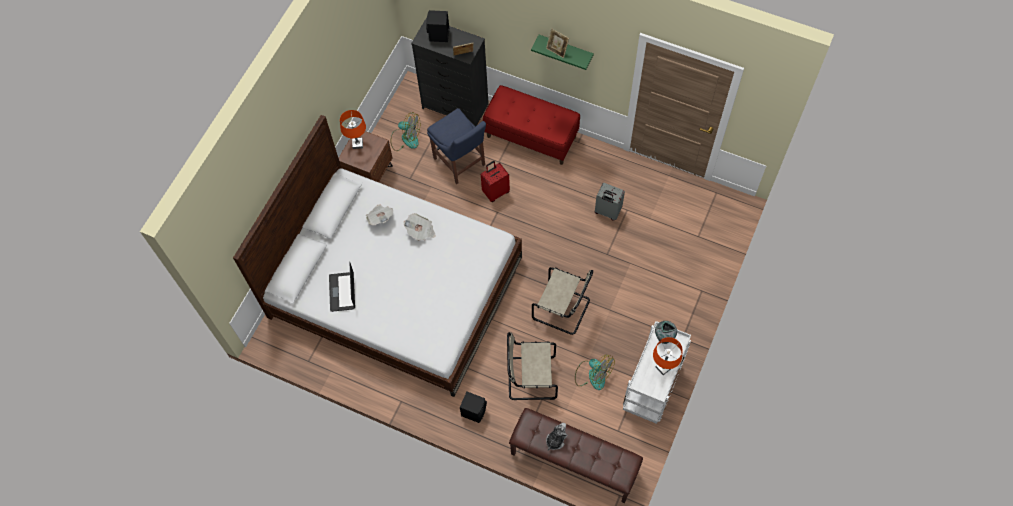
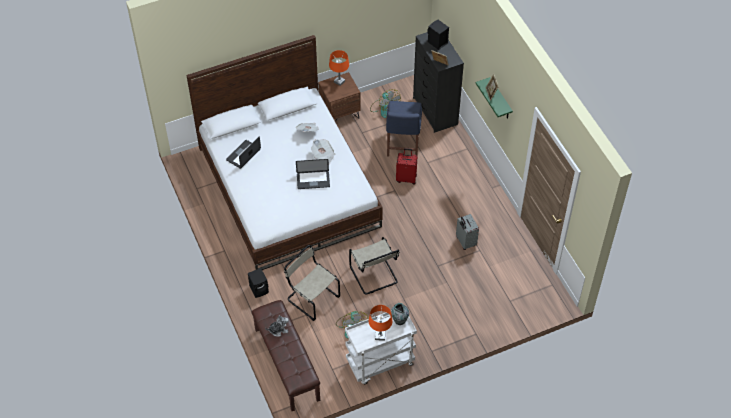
camera: 40 degrees right, 10 degrees down
(437, 264) = (313, 180): none -> laptop
(531, 136) = (464, 163): red bench -> none

